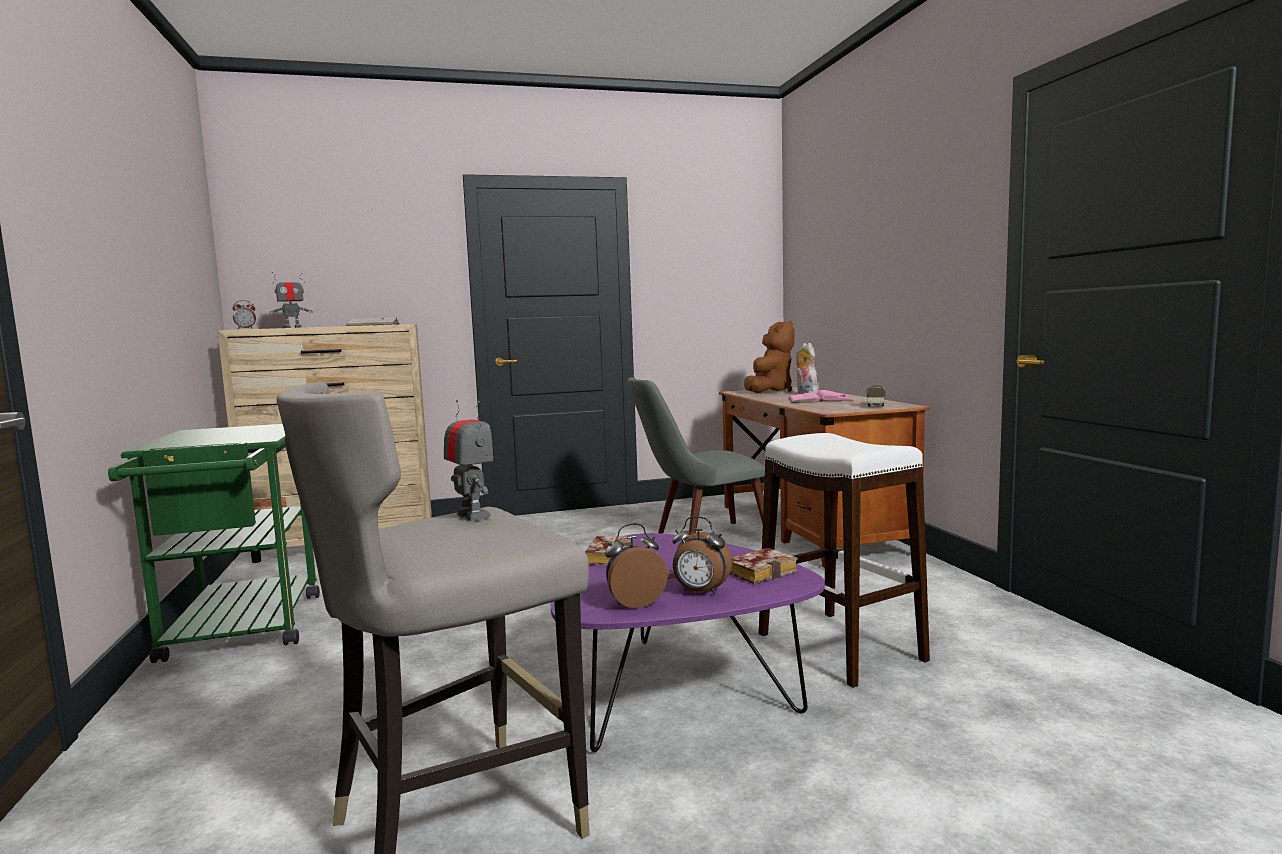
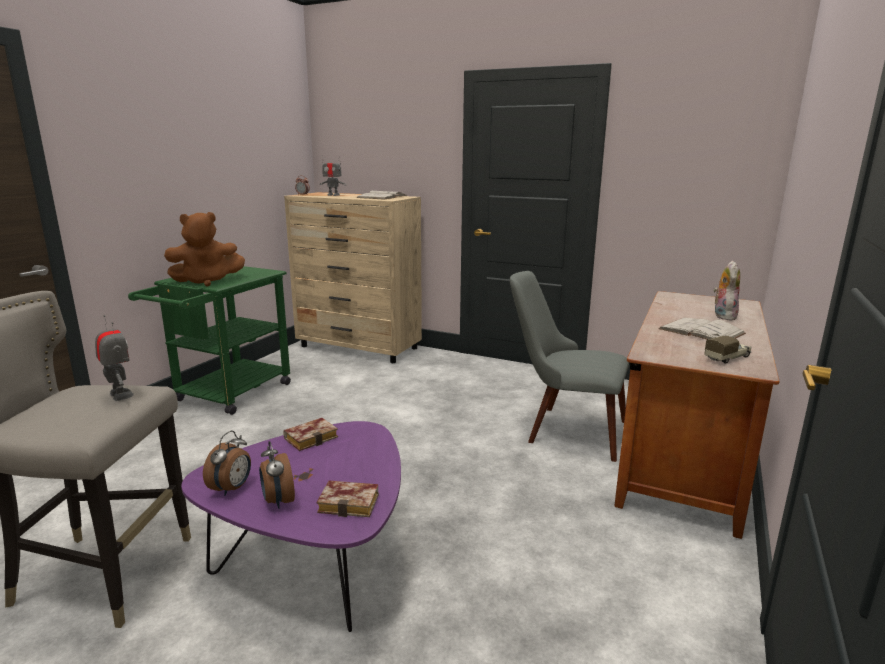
camera: 40 degrees right, 10 degrees up
(472, 516) = (120, 395): toy robot -> toy robot turned 45 degrees counterclockwise
(634, 603) = (232, 488): alarm clock -> alarm clock turned 90 degrees clockwise
(770, 391) = (701, 303): brown plush toy -> brown plush toy (206, 281)
(819, 399) = (701, 331): pink book -> white book
(840, 647) = (481, 592): white stool -> none

